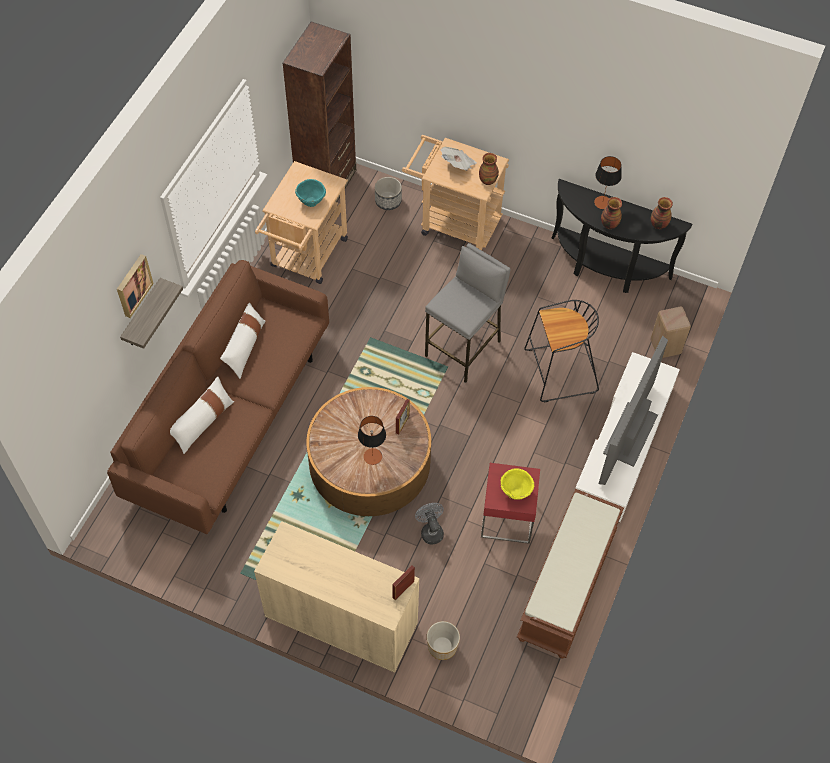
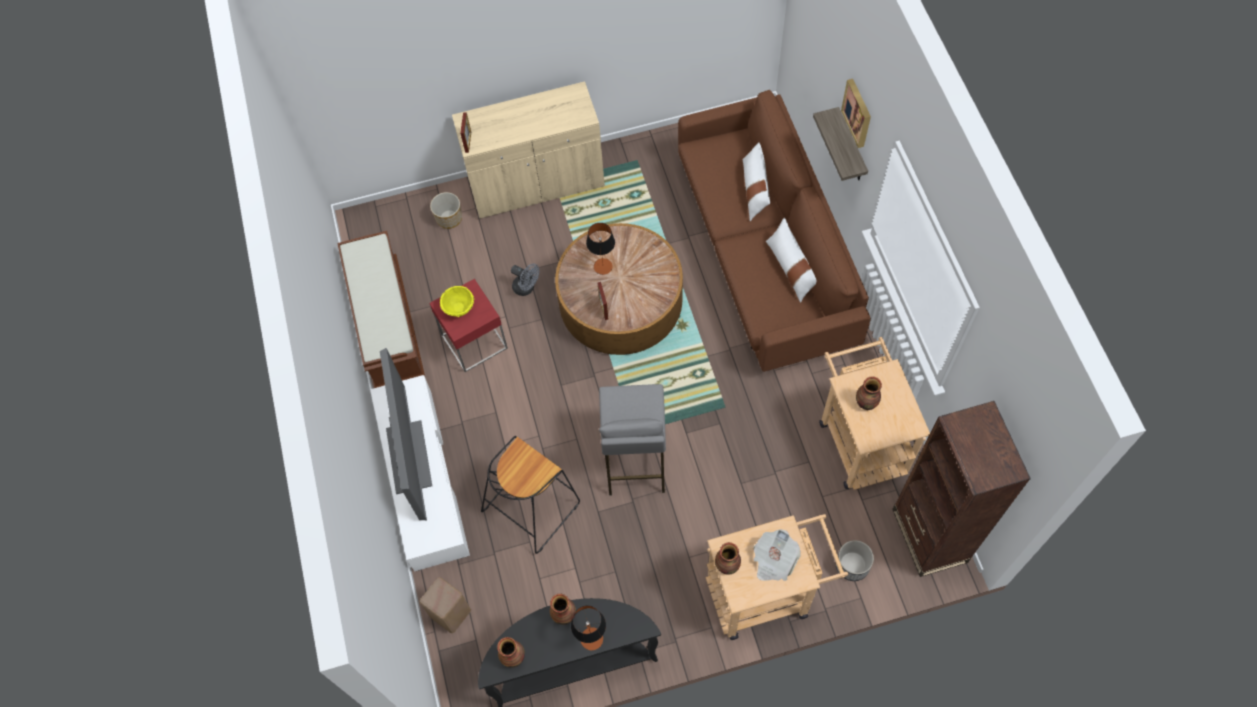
camera: 145 degrees right, 5 degrees up
(311, 200) = (866, 403): turquoise bowl -> vase

